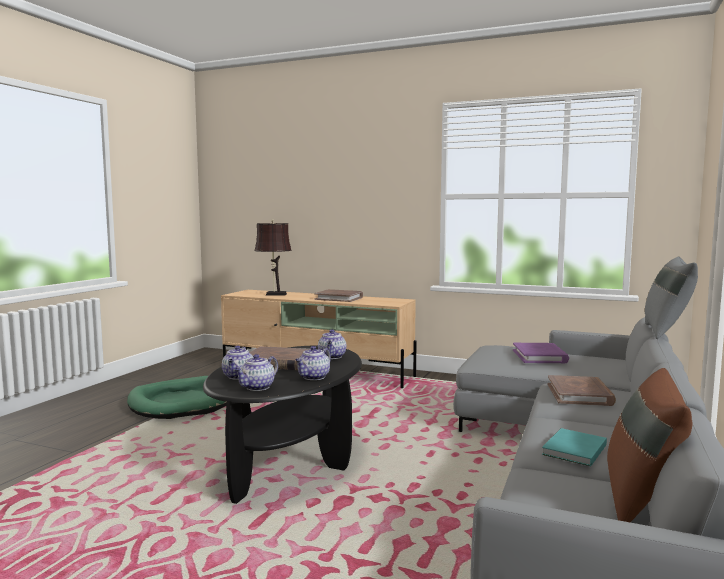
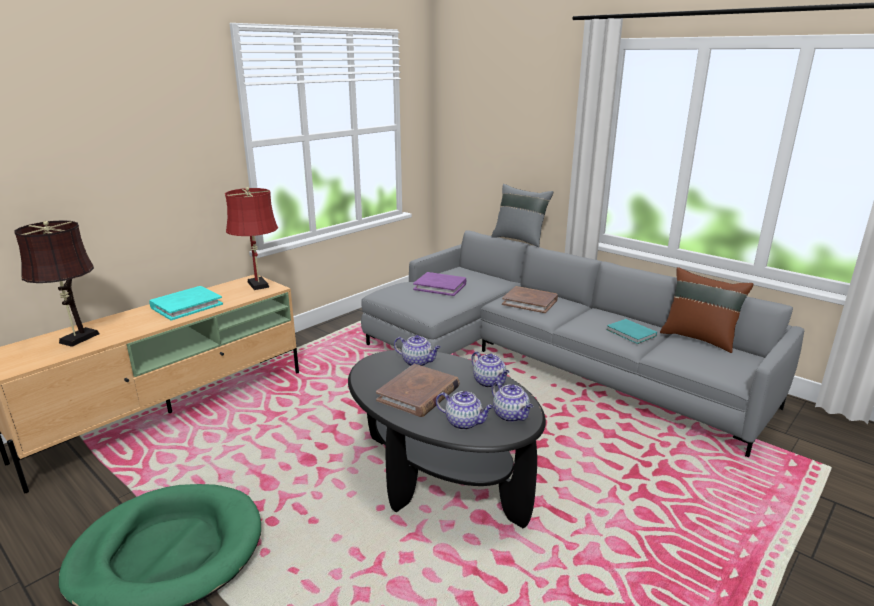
camera: 70 degrees left, 15 degrees up
(339, 298) = (186, 306): brown book -> turquoise book
(393, 302) = (259, 285): none -> red table lamp

